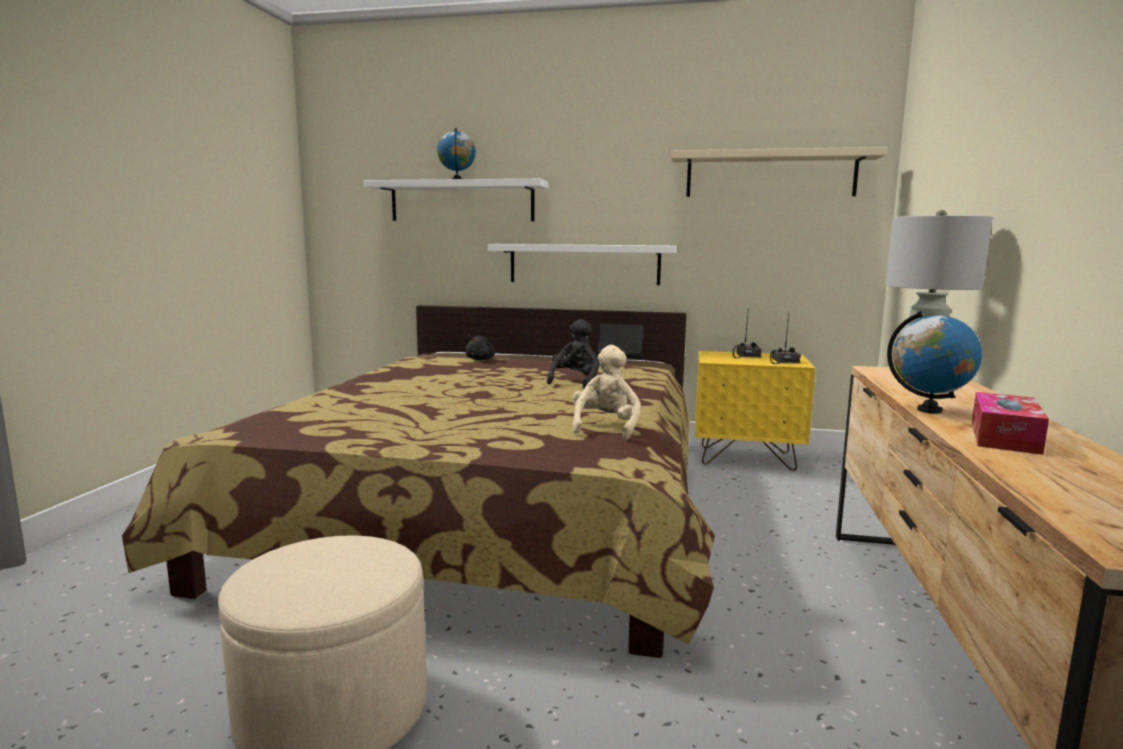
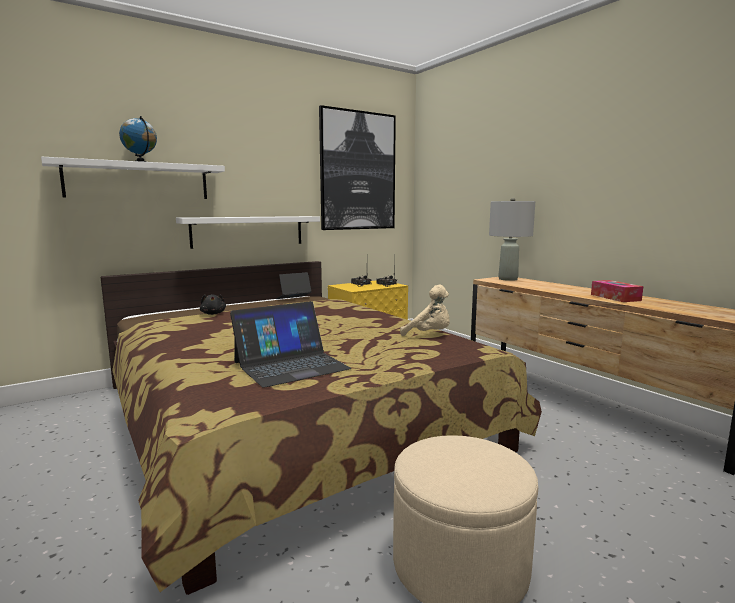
camera: 45 degrees left, 0 degrees up
(371, 416) = (291, 365): none -> laptop
(575, 382) = (329, 315): black plush toy -> none
(605, 427) = (429, 335): beige plush toy -> beige plush toy turned 150 degrees clockwise
(770, 175) = (358, 171): beige shelf -> picture
(929, 410) = (566, 293): globe -> none

